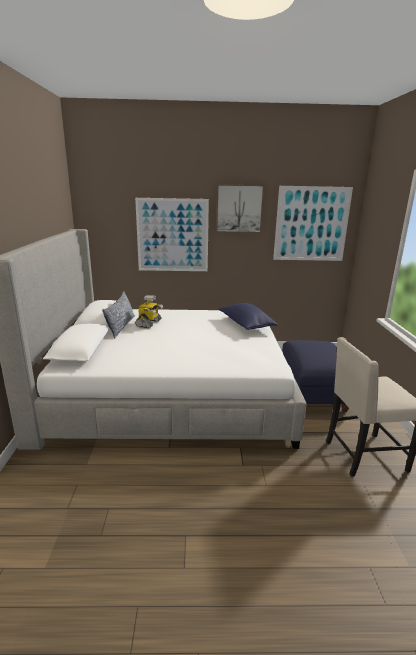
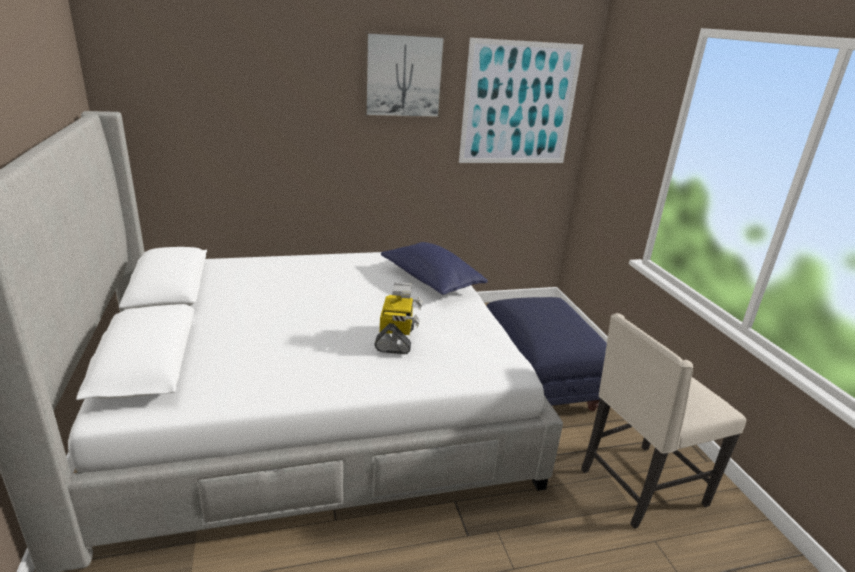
camera: 15 degrees left, 5 degrees up
(121, 326) = (211, 299): pillow -> none
(149, 323) = (262, 289): toy robot -> toy robot (396, 339)
(172, 235) = (286, 122): picture -> none

